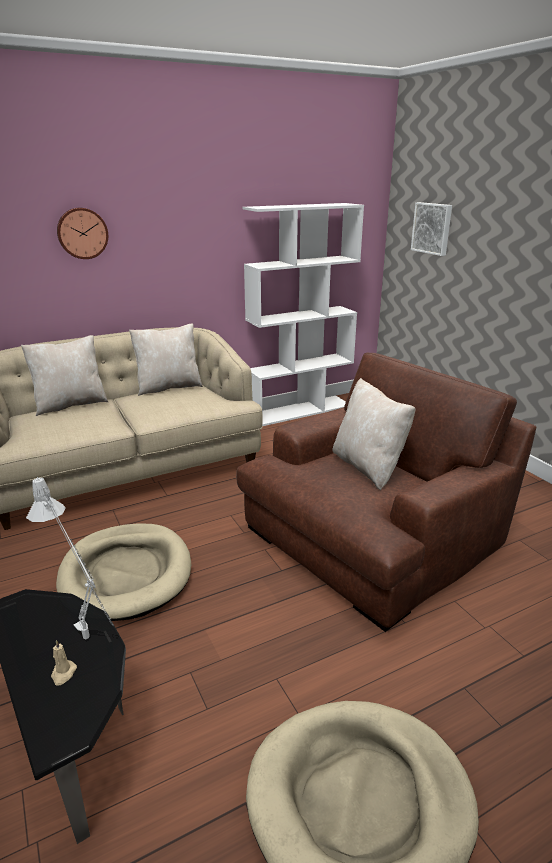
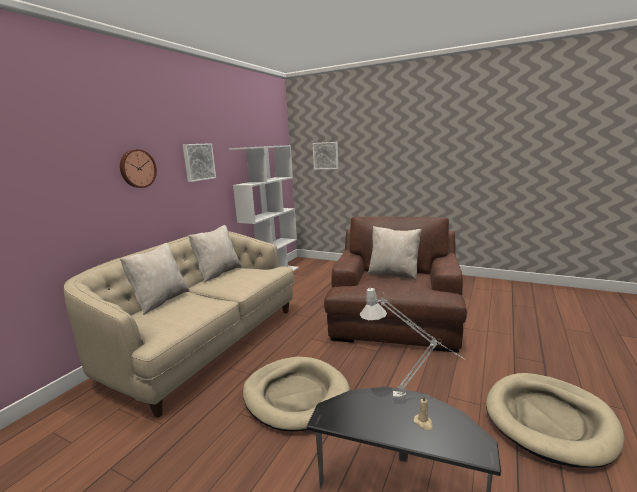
camera: 35 degrees left, 10 degrees down
(184, 227) = (198, 162): none -> picture

